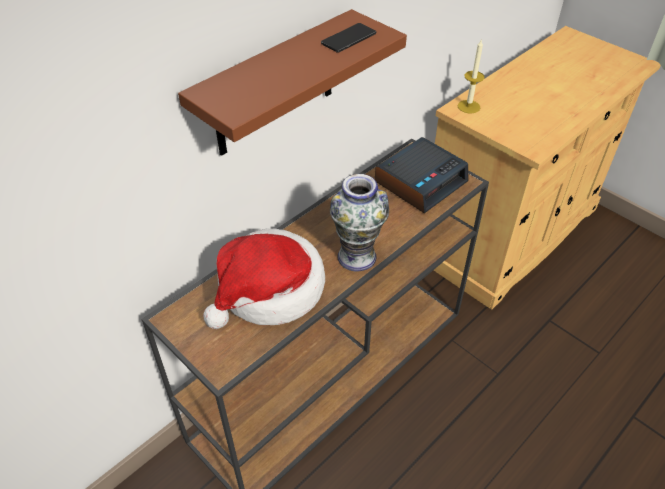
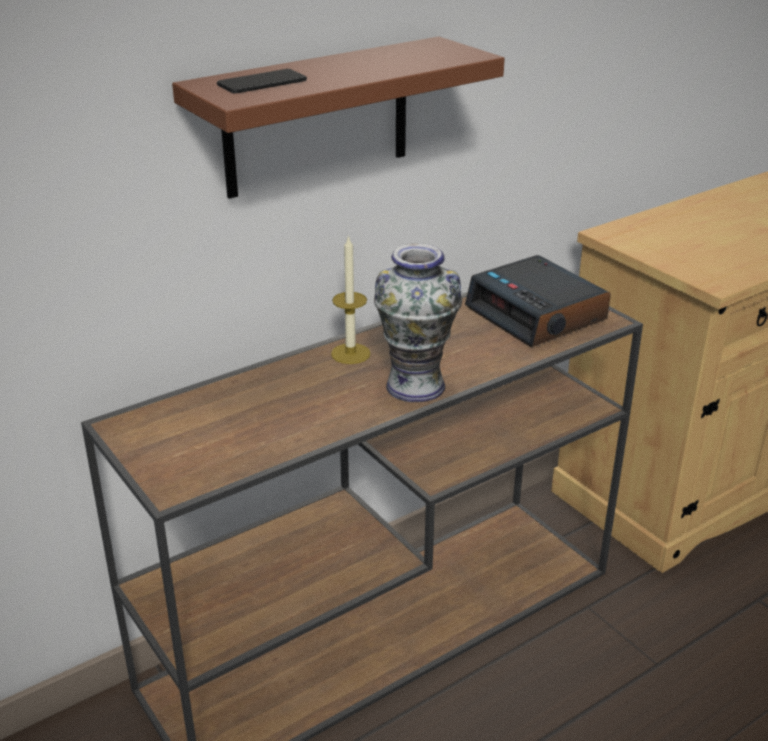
camera: 10 degrees right, 15 degrees down
(269, 290) = (273, 409): hat -> none
(348, 38) = (422, 55): phone -> phone (262, 83)
(420, 181) = (537, 314): alarm clock -> alarm clock turned 90 degrees clockwise
(468, 106) = (628, 231): candle -> candle (350, 353)

